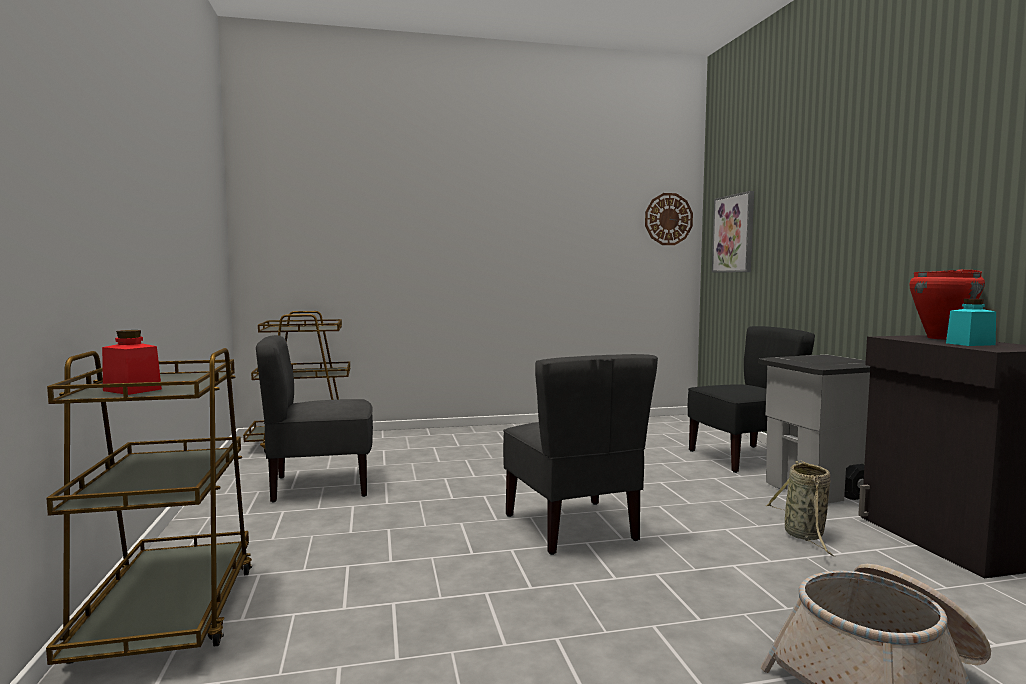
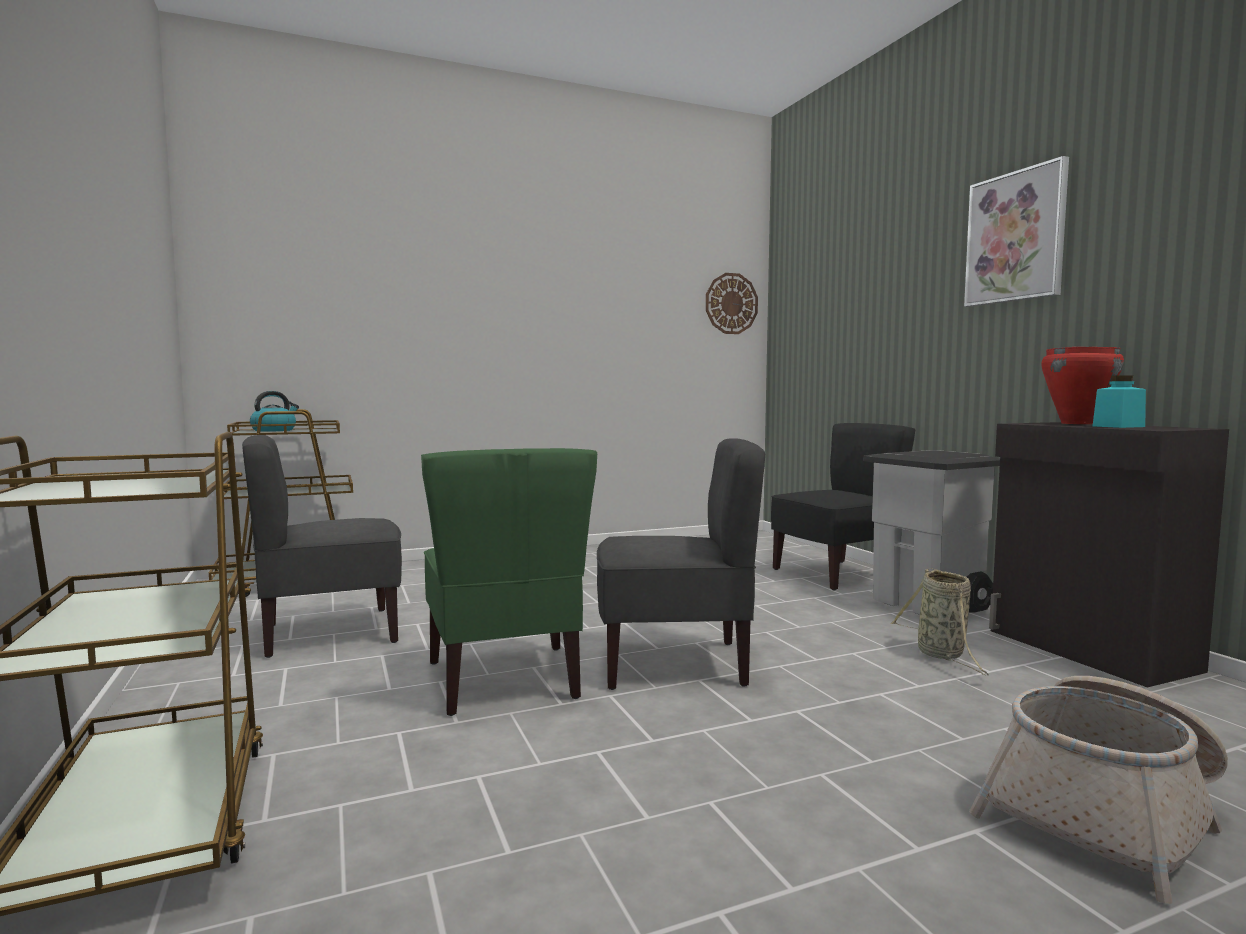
camera: 10 degrees left, 0 degrees up
(132, 390) = (91, 490): red jar -> none
(293, 327) = (274, 430): none -> kettle
(436, 531) = (505, 680): none -> green chair
(572, 527) = (675, 663): grey chair -> grey chair turned 60 degrees counterclockwise
(734, 234) = (809, 320): picture -> picture (1015, 237)

